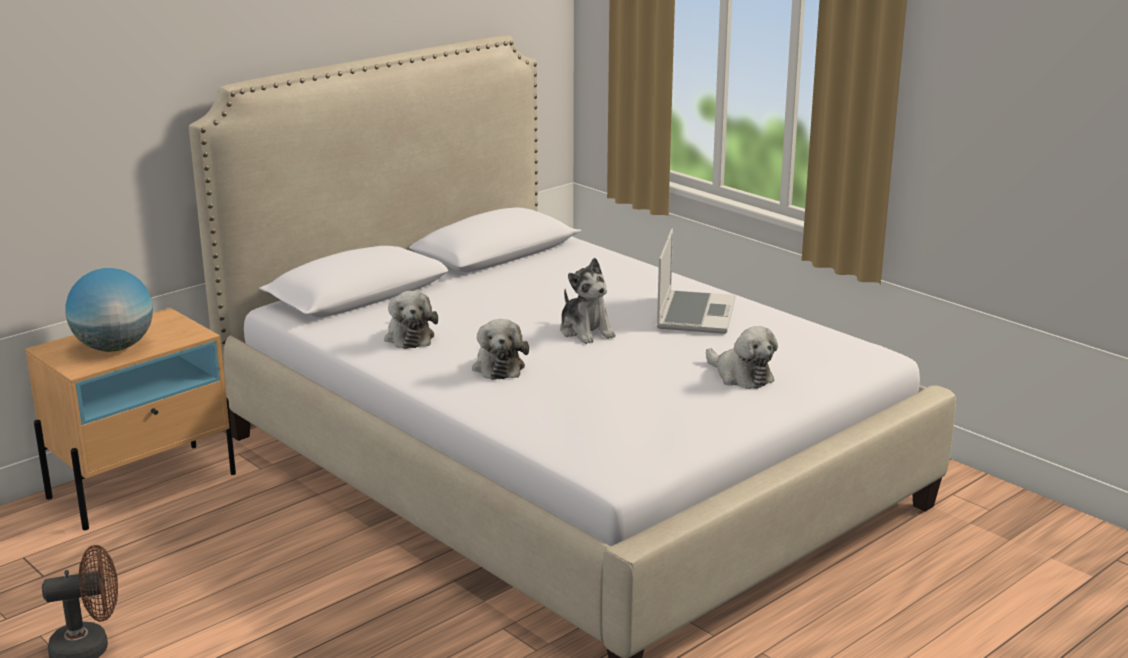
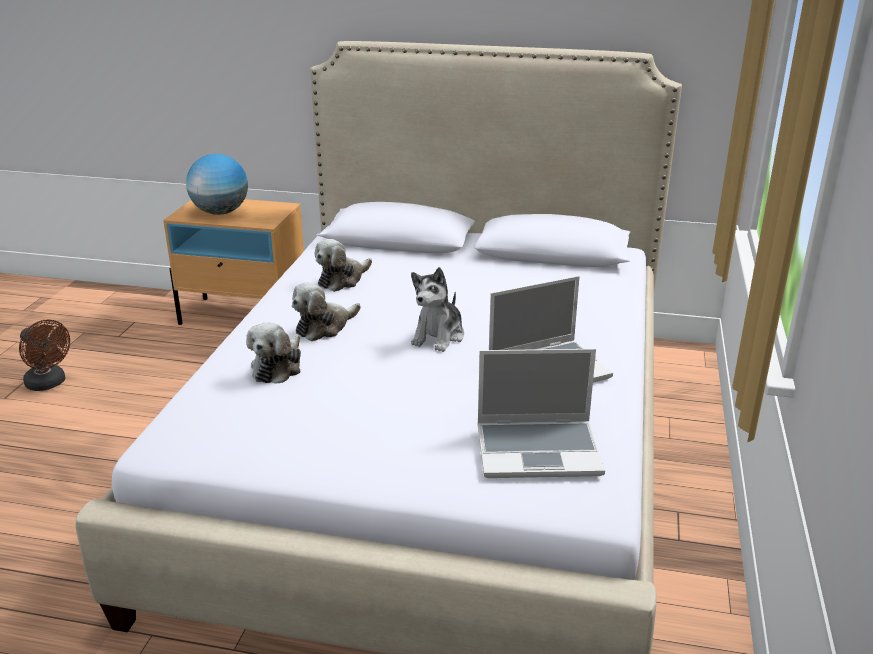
camera: 55 degrees right, 5 degrees up
(741, 376) = (435, 439): plush toy -> plush toy (278, 367)
(797, 349) = (539, 450): none -> laptop

